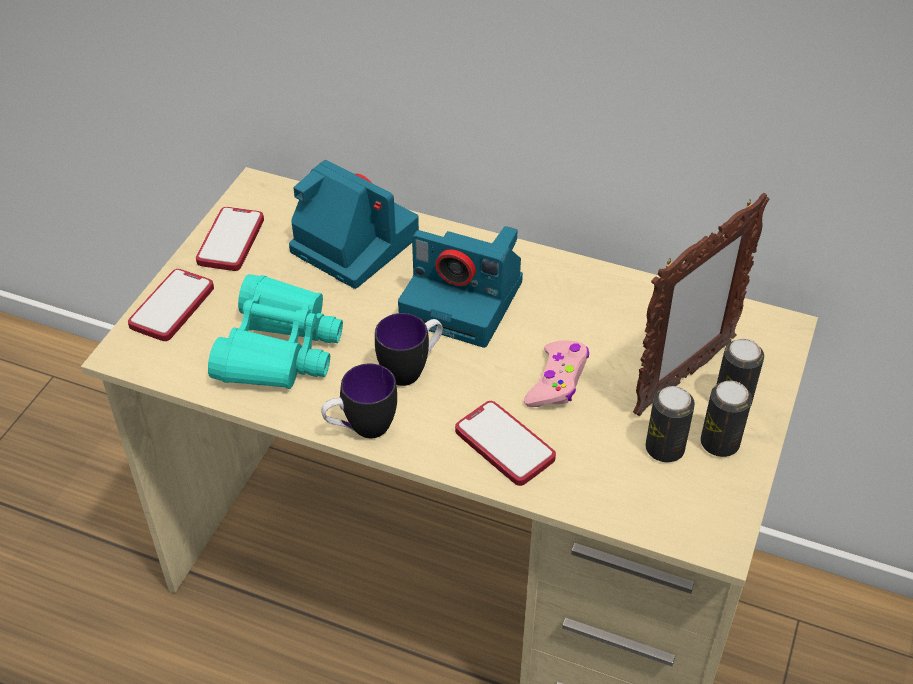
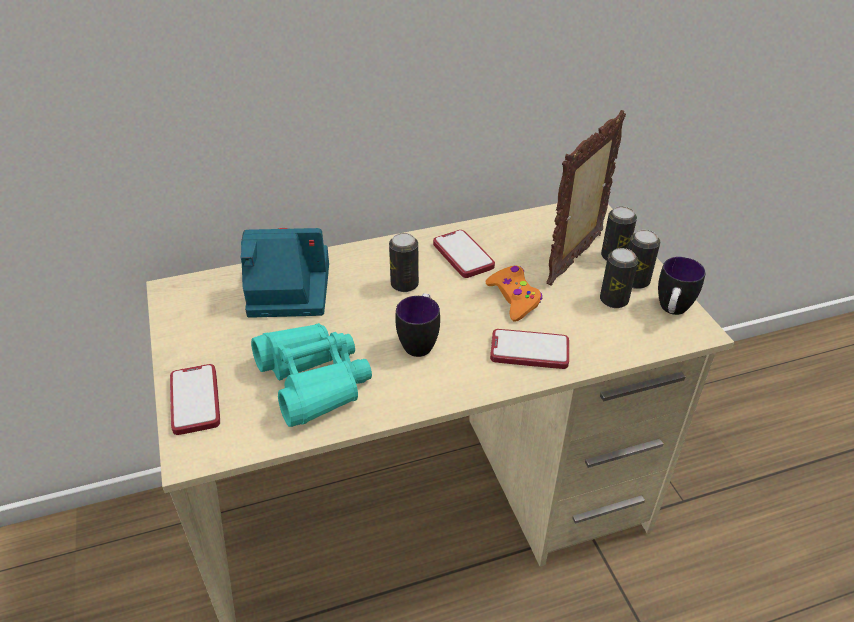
camera: 40 degrees left, 5 degrees down
(231, 241) = (192, 333): phone -> phone (463, 255)
(361, 429) = (432, 396): mug -> mug (671, 311)
(465, 301) = (404, 284): camera -> can
(557, 381) = (514, 298): pink game controller -> orange game controller
(682, 378) = (576, 259): picture frame -> picture frame turned 150 degrees counterclockwise

